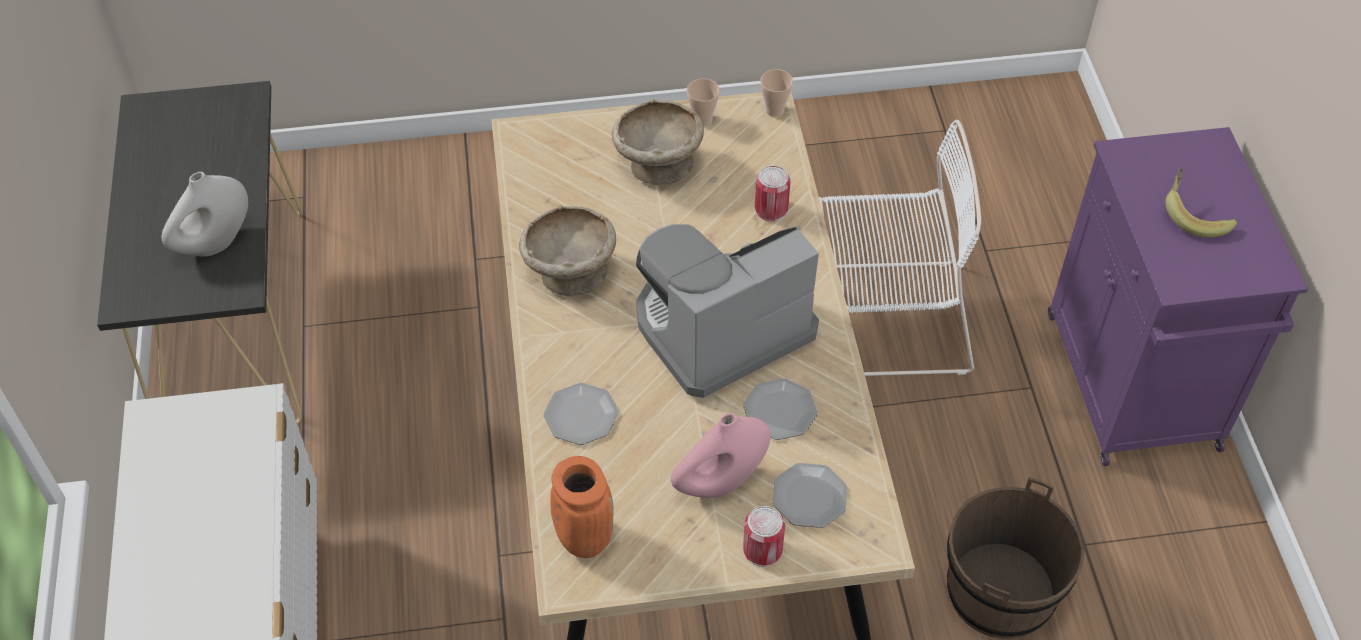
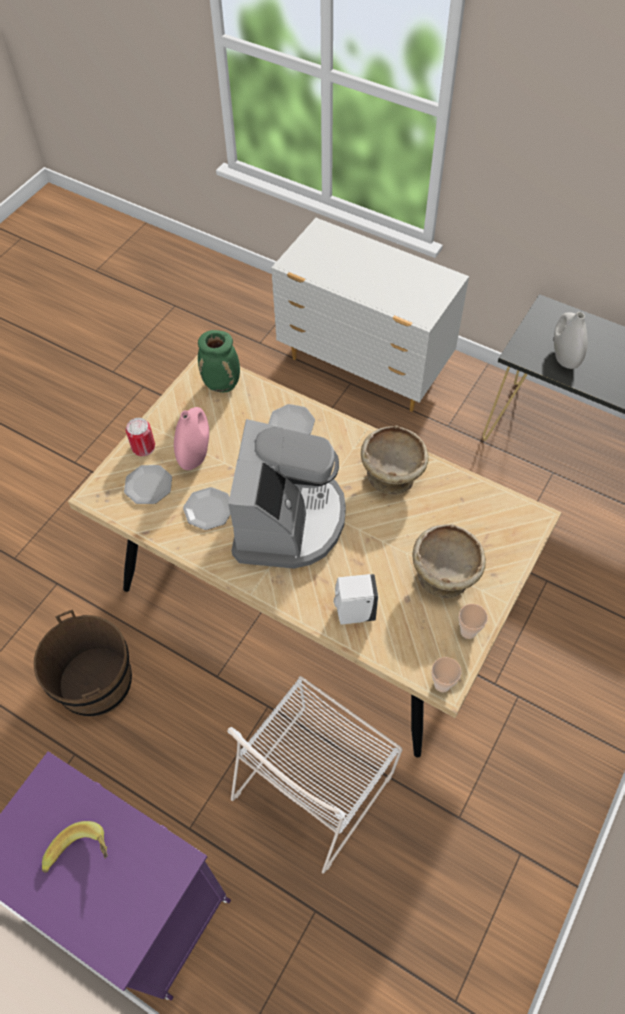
camera: 130 degrees right, 5 degrees up
(582, 537) = (223, 385): orange vase -> green vase
(771, 209) = (353, 613): can -> white soap dispenser

